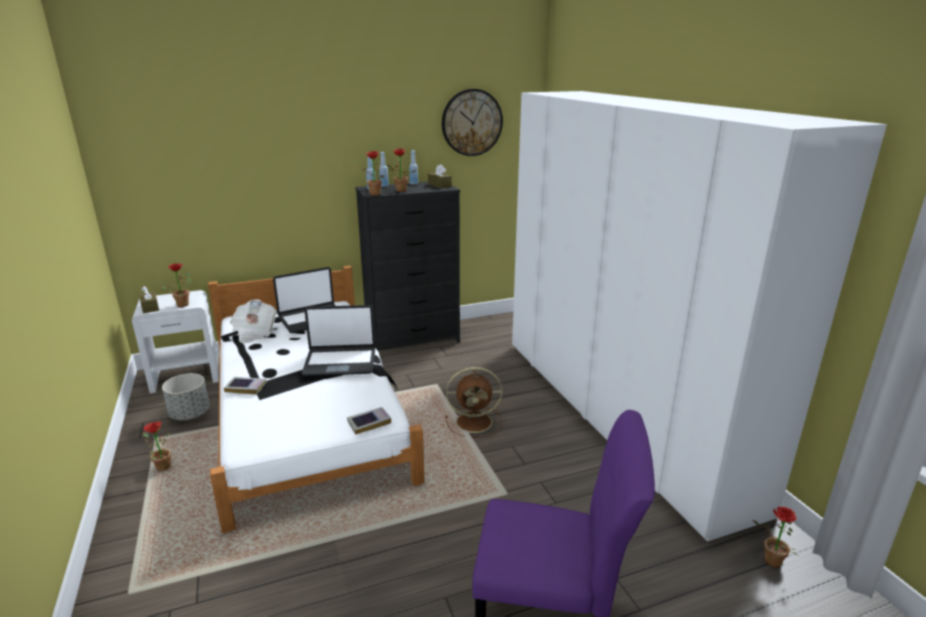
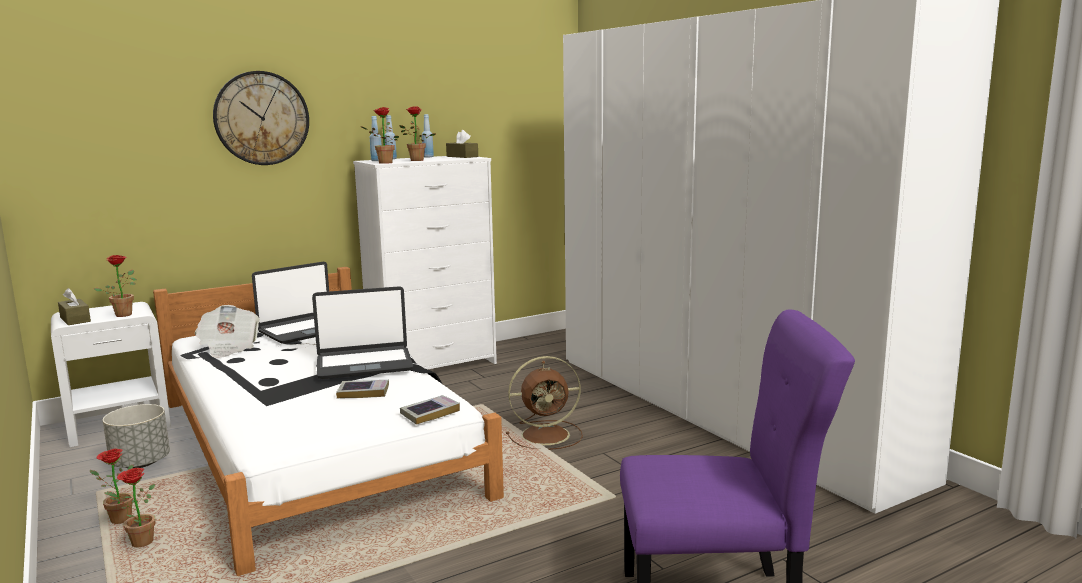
camera: 10 degrees left, 10 degrees down
(246, 388) = (241, 397): book -> book (363, 392)
(413, 339) = (434, 365): black dresser -> white dresser
(472, 122) = (494, 84): wall clock -> wall clock (261, 118)
(769, 561) = (951, 522): potted plant -> potted plant (137, 544)

